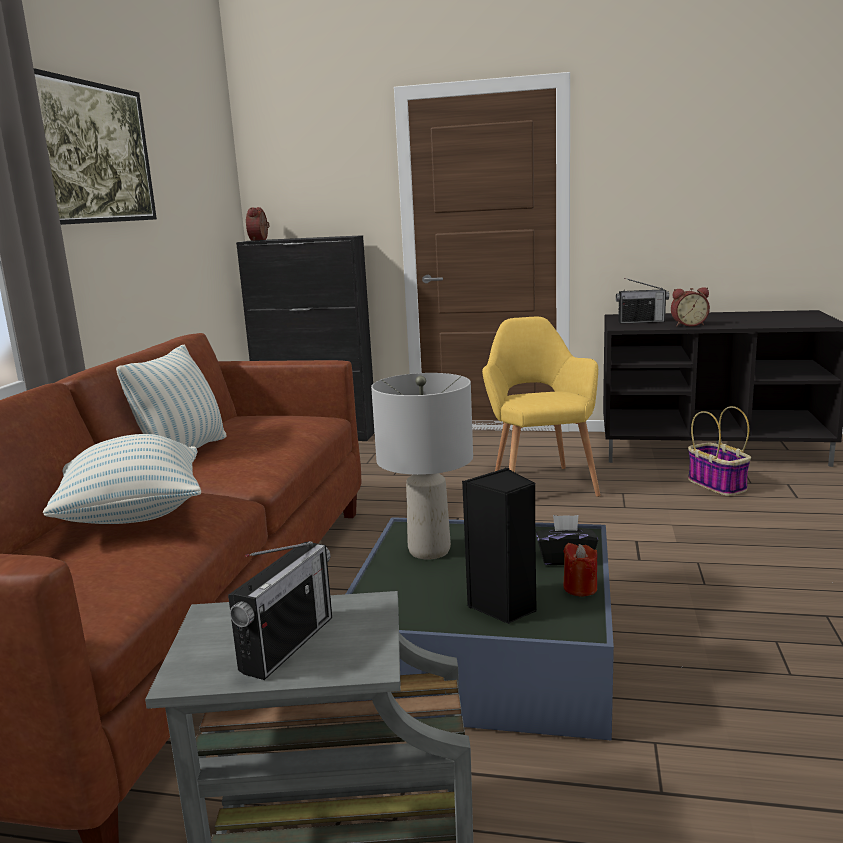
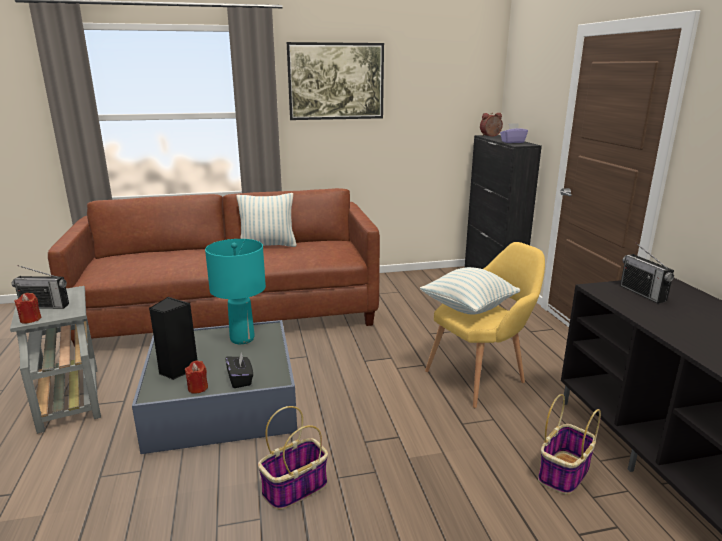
camera: 65 degrees right, 5 degrees up
(134, 515) = (178, 257): pillow -> pillow (468, 308)
(323, 237) = (512, 142): none -> purple tissue box
(363, 656) = (30, 319): none -> red candle
(428, 551) = (242, 339): grey table lamp -> turquoise table lamp
(688, 325) = (653, 315): alarm clock -> none
(722, 613) = (294, 489): none -> basket

